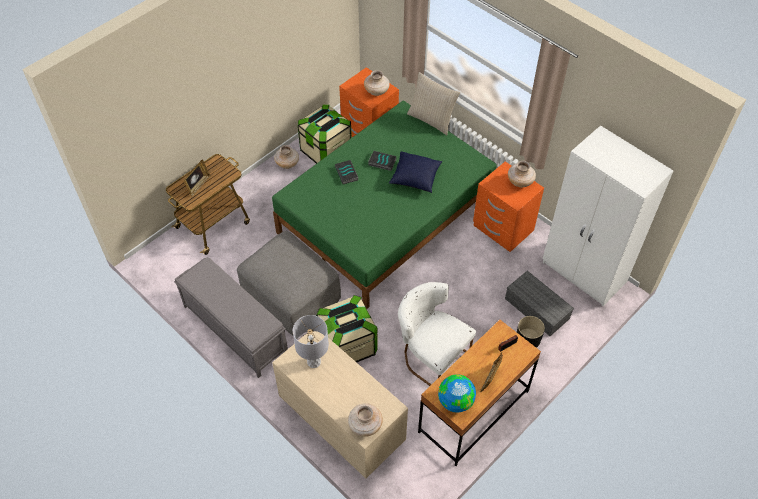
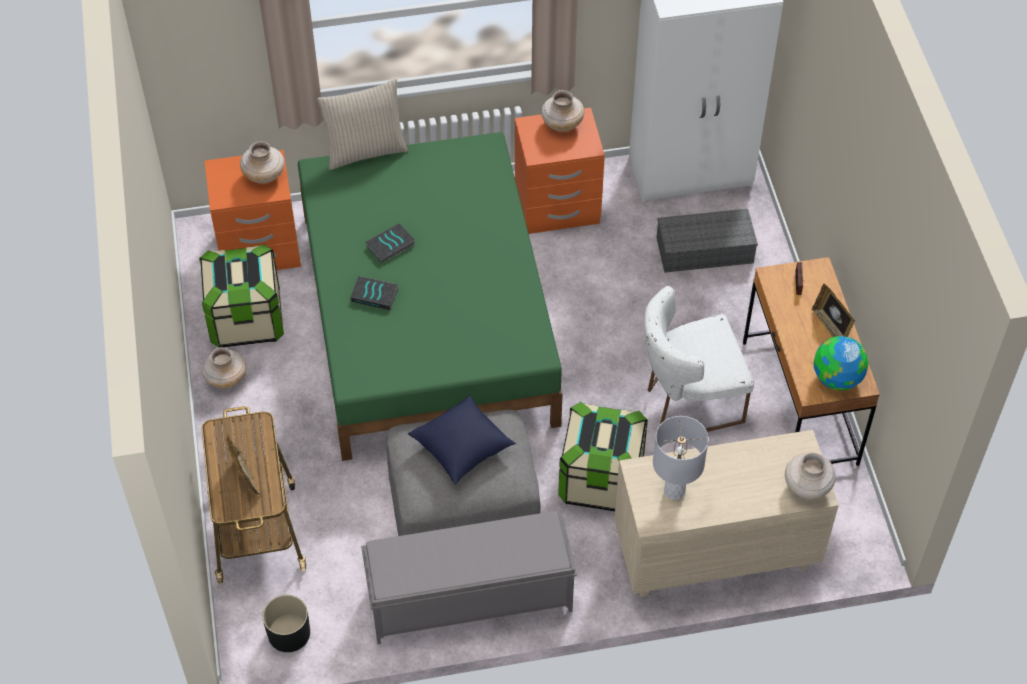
camera: 55 degrees left, 0 degrees up
(415, 178) = (451, 227): blue pillow -> blue pillow (462, 448)
(527, 339) = (740, 286): black planter -> black planter (288, 633)

